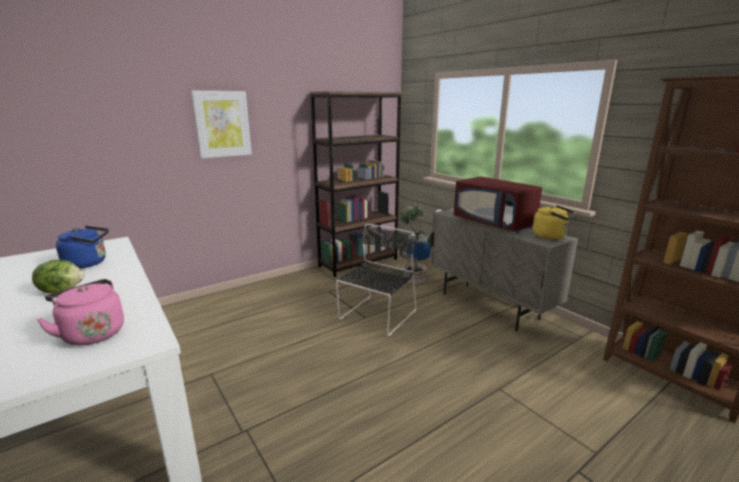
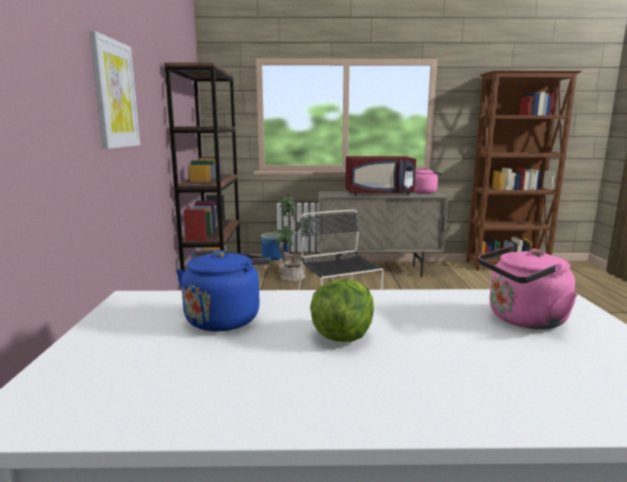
camera: 55 degrees left, 5 degrees down
(551, 236) = (425, 192): yellow kettle -> pink kettle

